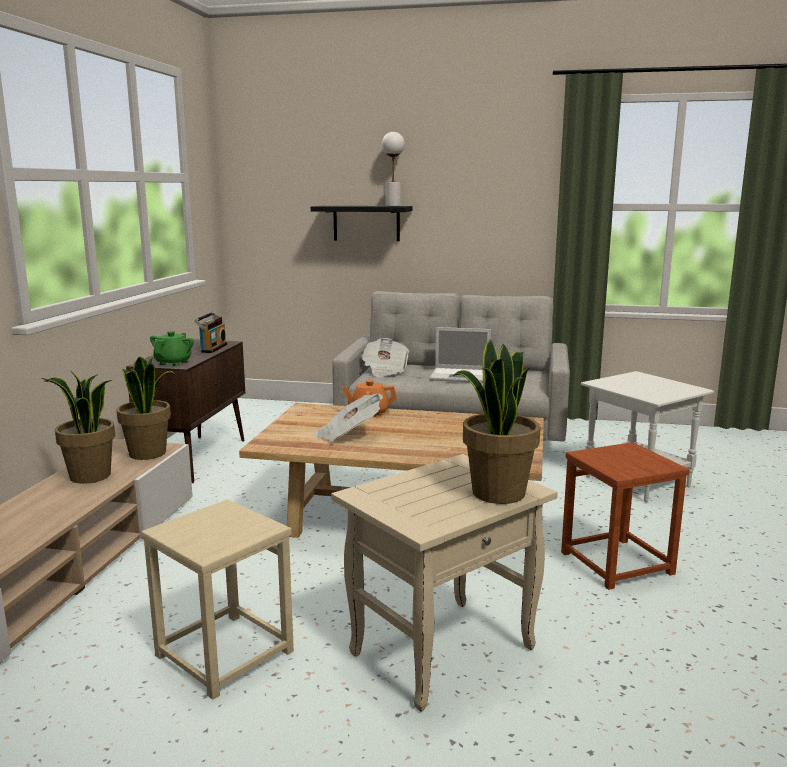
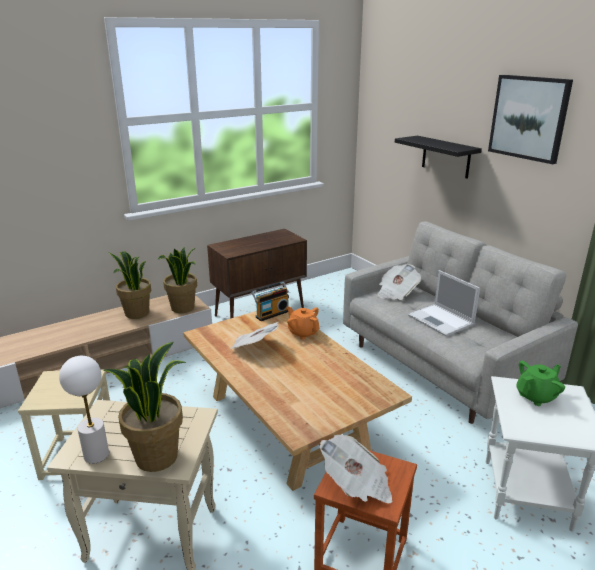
camera: 45 degrees right, 10 degrees up
(173, 363) = (231, 250): green teapot -> green teapot (536, 396)
(212, 348) = (276, 242): radio -> radio (271, 314)
(393, 205) = (461, 146): white table lamp -> white table lamp (96, 454)
(462, 167) = (529, 118): none -> picture
(628, 465) = (356, 485): none -> newspaper

